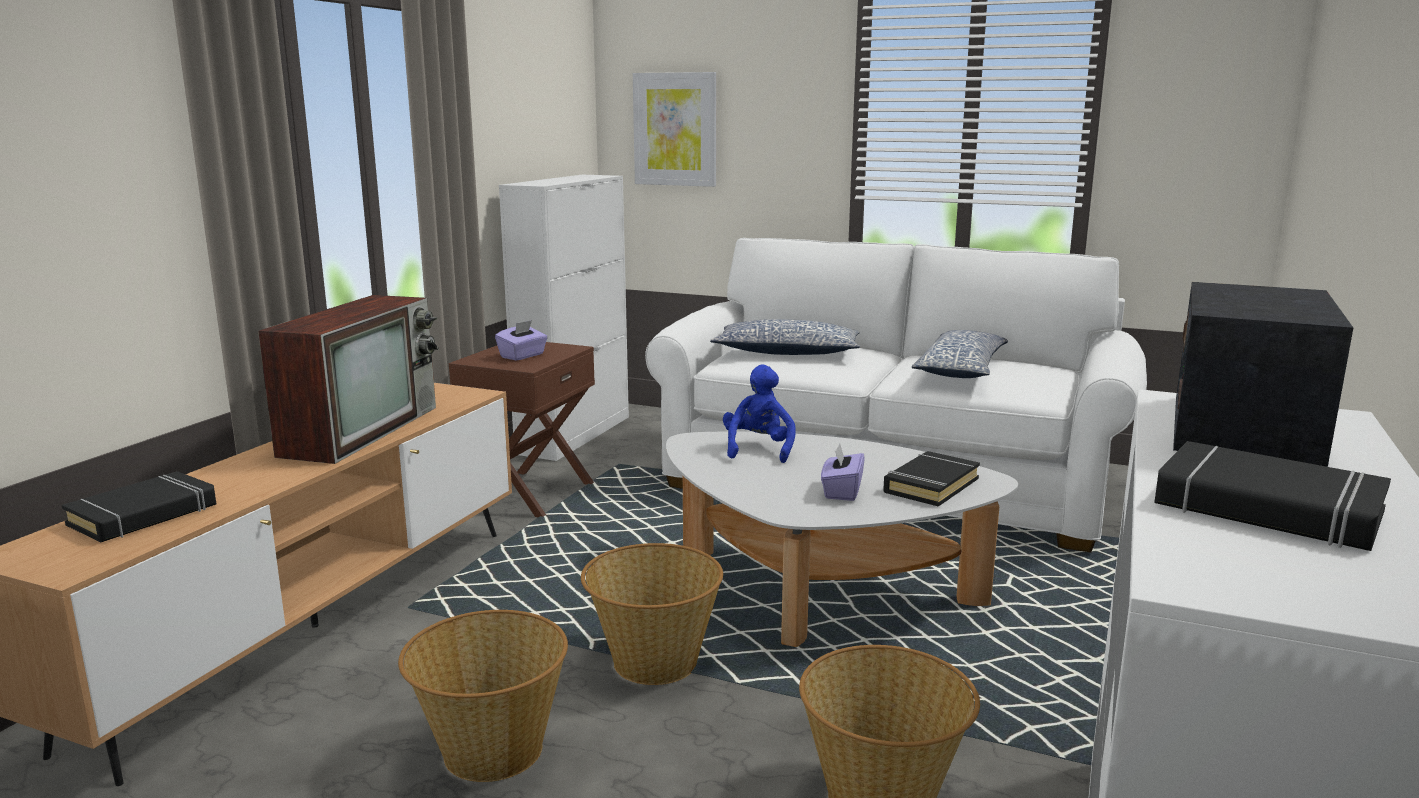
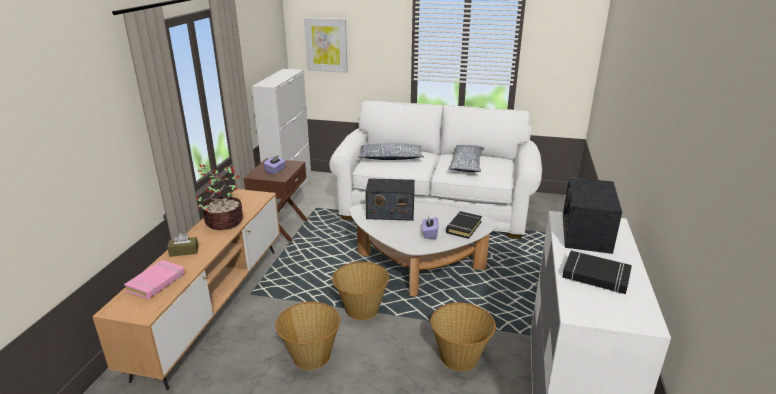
camera: 10 degrees left, 10 degrees up
(144, 515) = (156, 282): black book -> pink book
(245, 468) = (184, 251): none -> brown tissue box
(362, 429) = (223, 223): television -> potted plant
(758, 449) = (390, 212): blue plush toy -> radio

